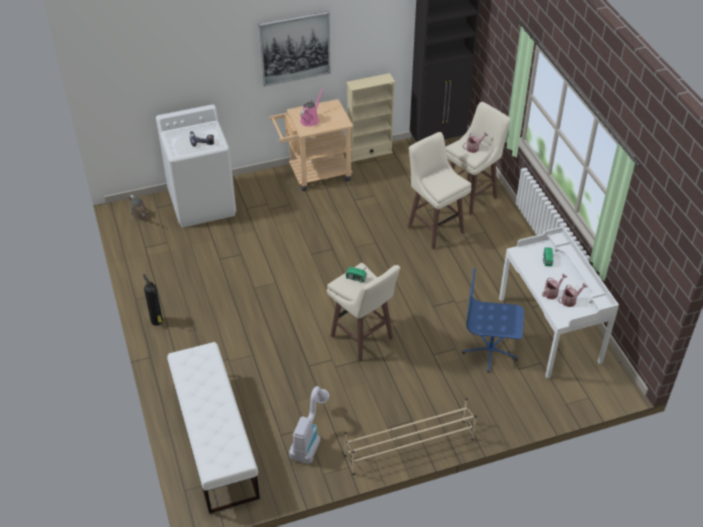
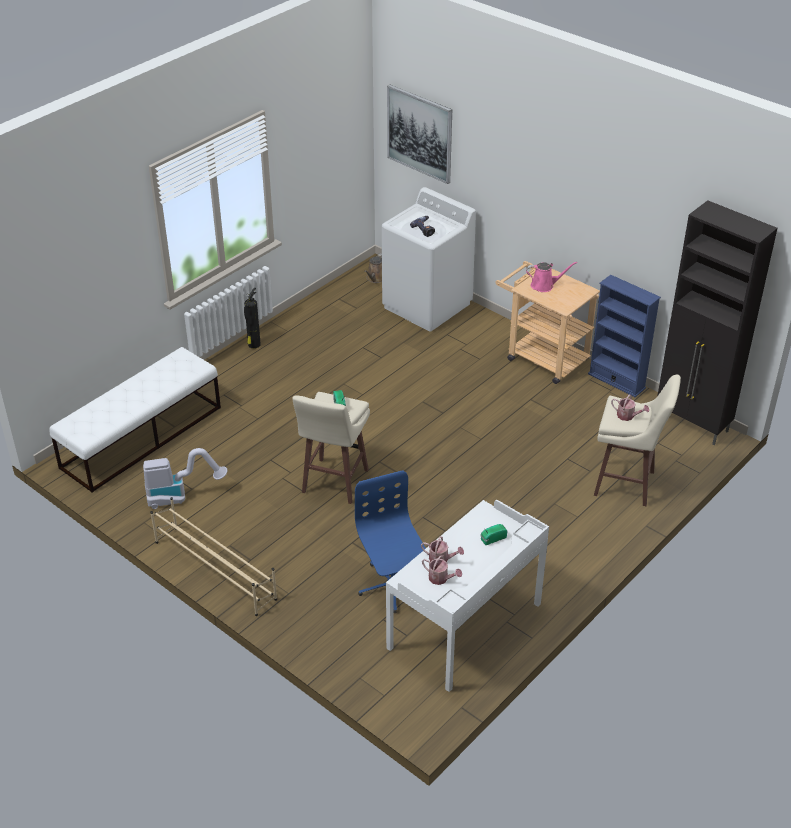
camera: 60 degrees right, 5 degrees down
(295, 48) = (565, 198): picture -> picture (420, 133)
(369, 153) = (616, 381): beige bookcase -> blue bookcase
(434, 228) = (544, 475): beige stool -> none

